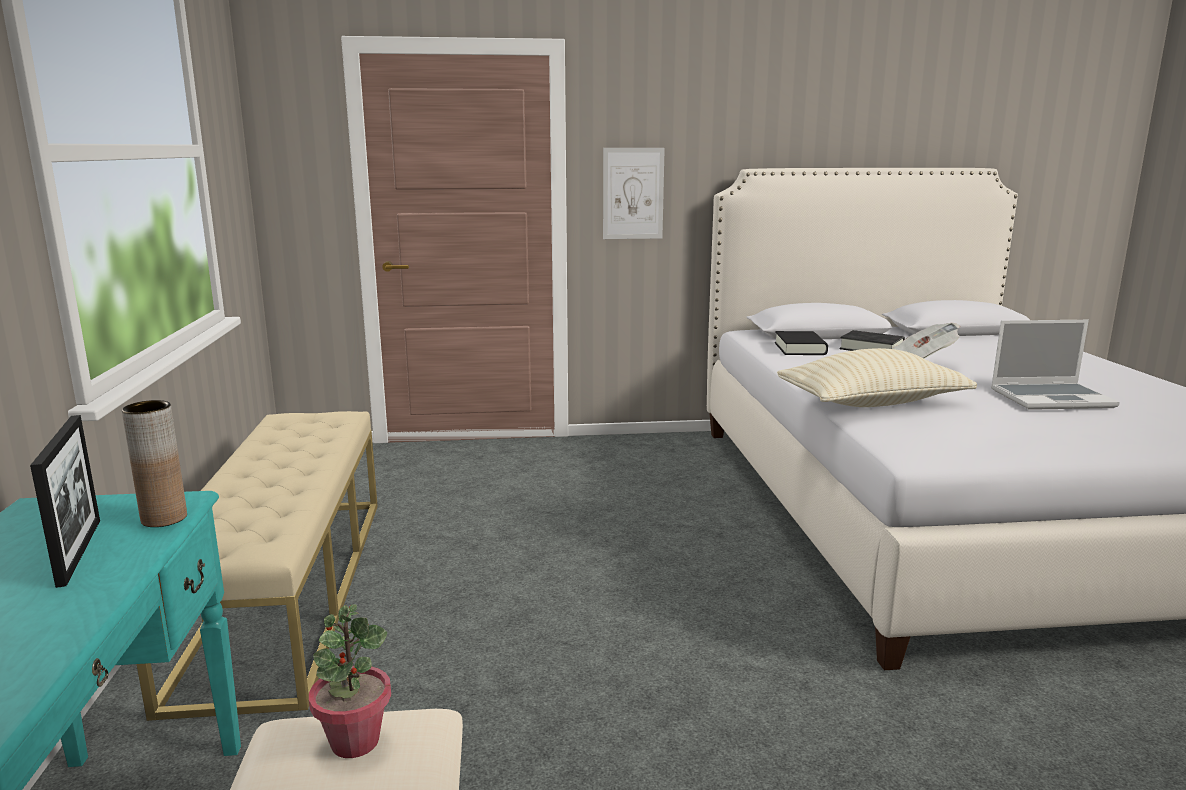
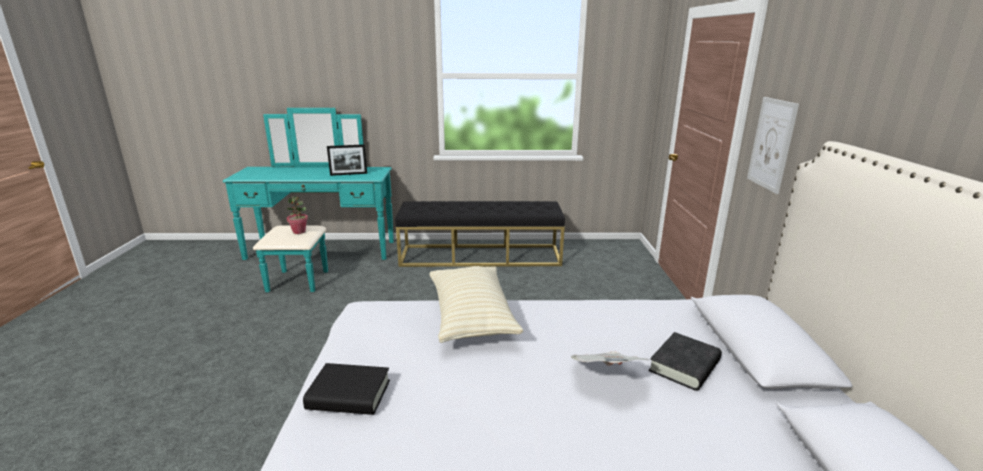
camera: 95 degrees right, 5 degrees up
(164, 518) = (363, 177): brown vase -> none
(288, 588) = (480, 256): beige bench -> black bench
(800, 349) = (662, 321): black book -> black book (349, 395)
(1052, 398) = (461, 426): laptop -> none

